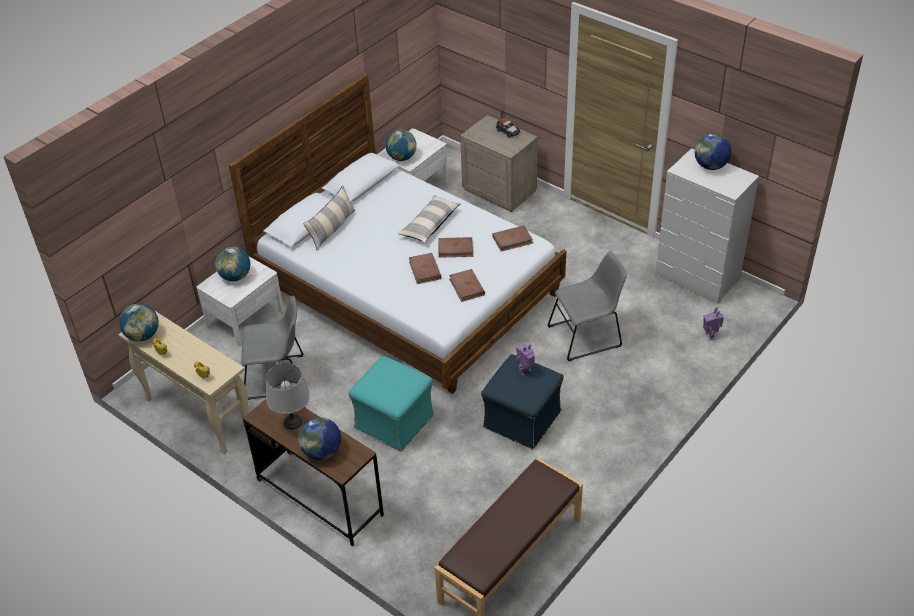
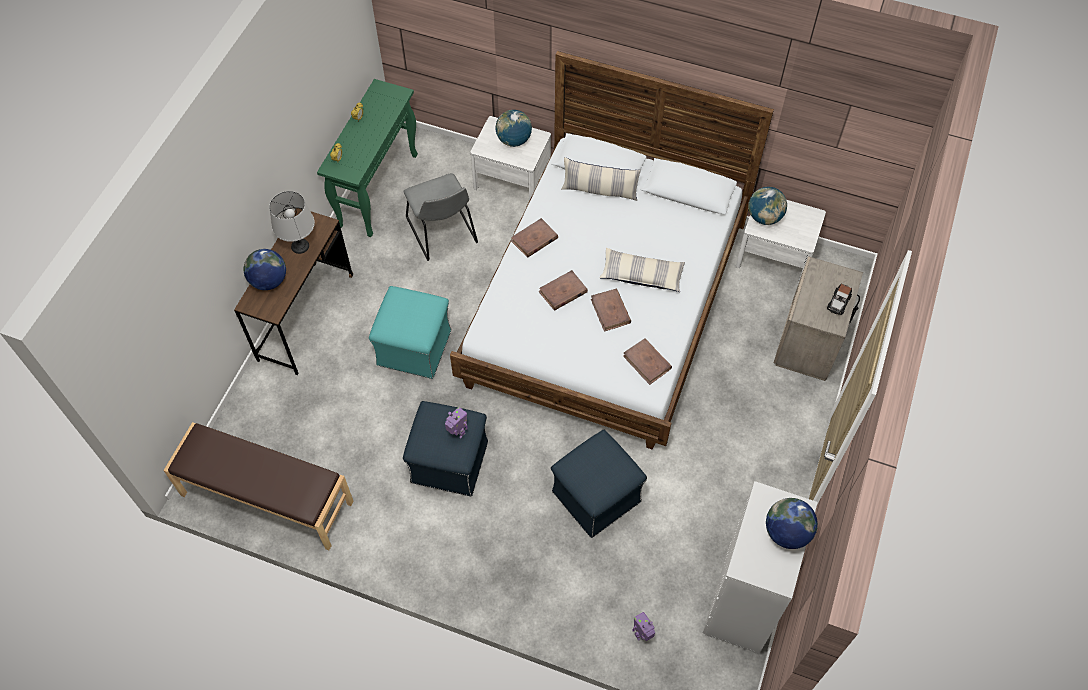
camera: 70 degrees right, 15 degrees up
(143, 336) = (377, 96): globe -> none
(197, 415) = (378, 189): beige console table -> green console table
(467, 287) = (551, 339): brown book -> brown book (534, 240)
(587, 335) = (595, 497): grey chair -> blue ottoman

